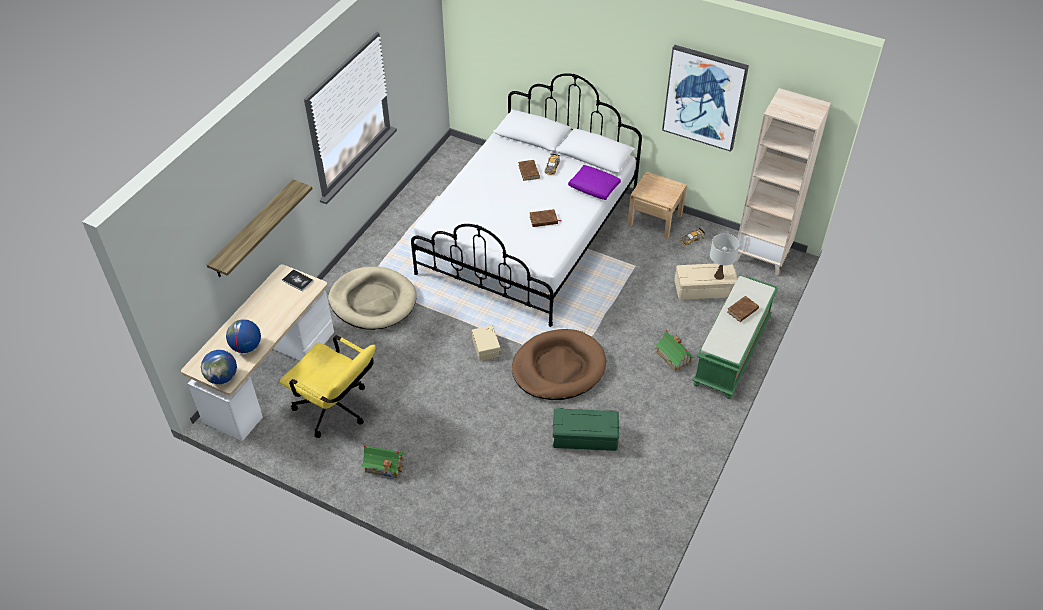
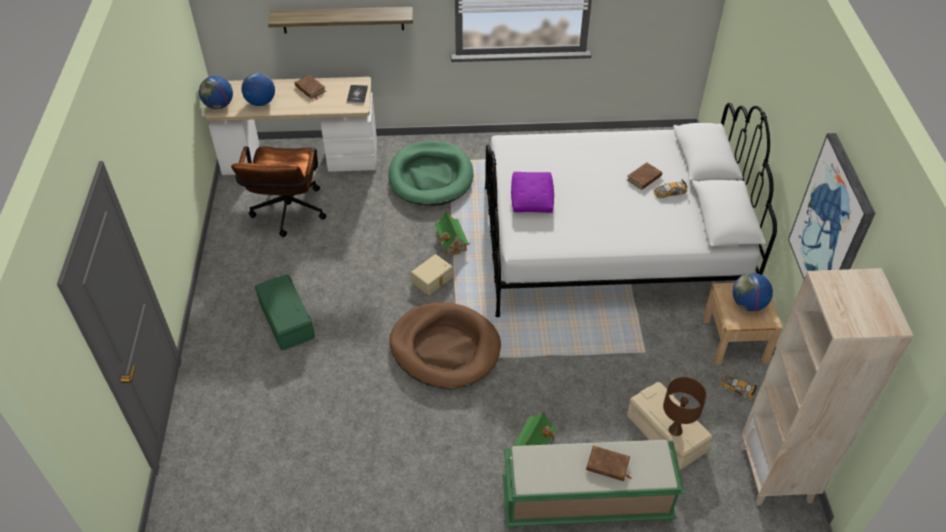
camera: 60 degrees right, 0 degrees up
(337, 411) = (288, 215): yellow office chair -> brown office chair
(373, 301) = (431, 177): beige dog bed -> green dog bed
(384, 466) = (244, 273): toy house -> toy house (451, 242)
(543, 220) = (581, 219): brown book -> brown book (310, 89)
(584, 437) = (366, 410): green storage box -> green storage box (286, 320)
(594, 188) = (670, 238): purple pillow -> purple pillow (532, 199)
(658, 188) = (748, 304): none -> globe
(718, 276) = (675, 430): white table lamp -> brown table lamp

